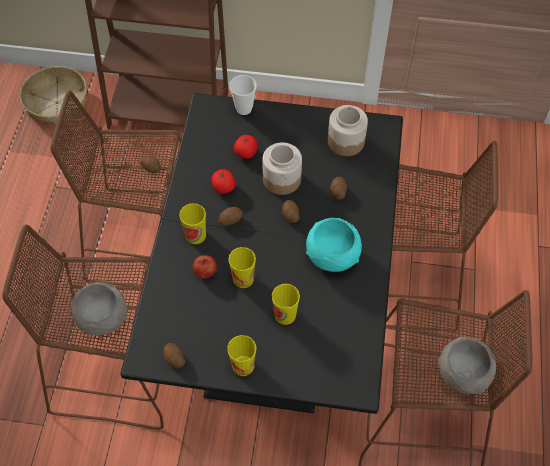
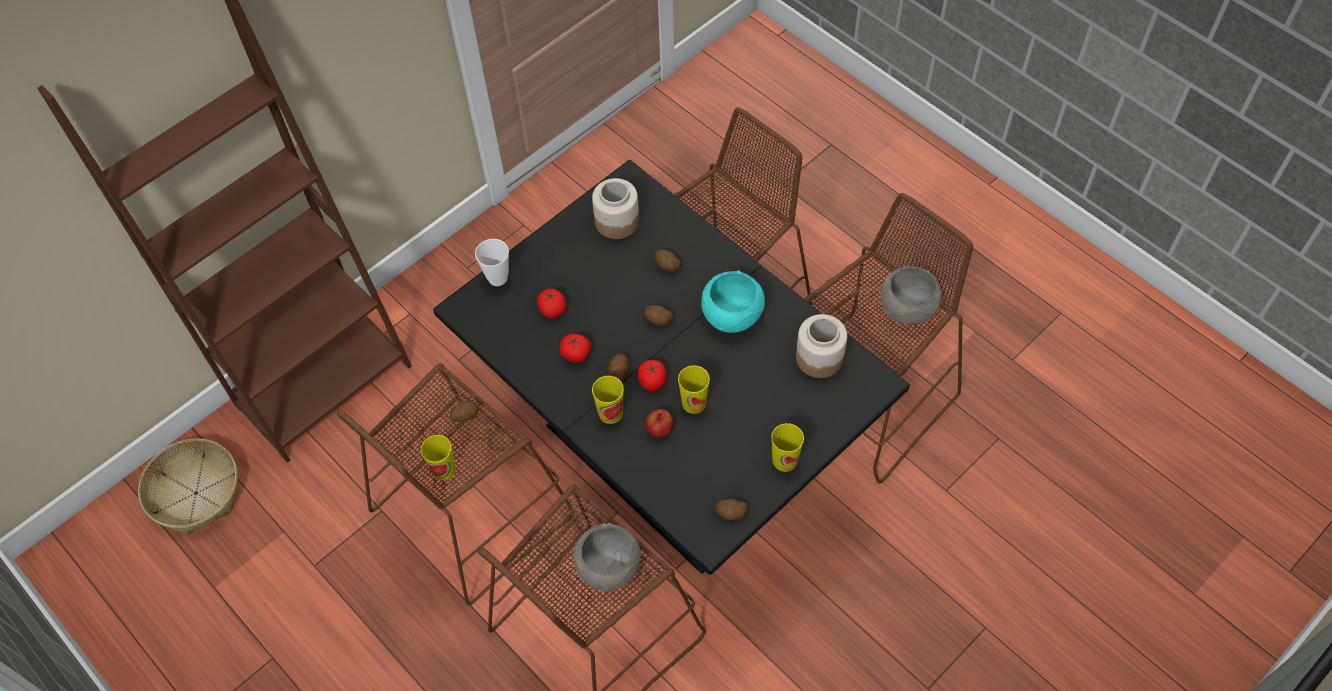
camera: 50 degrees left, 0 degrees up
(239, 243) = (652, 381): none -> tomato
(282, 179) = (611, 300): jar -> jar (819, 357)
(285, 315) = (760, 393): cup -> cup (444, 469)

